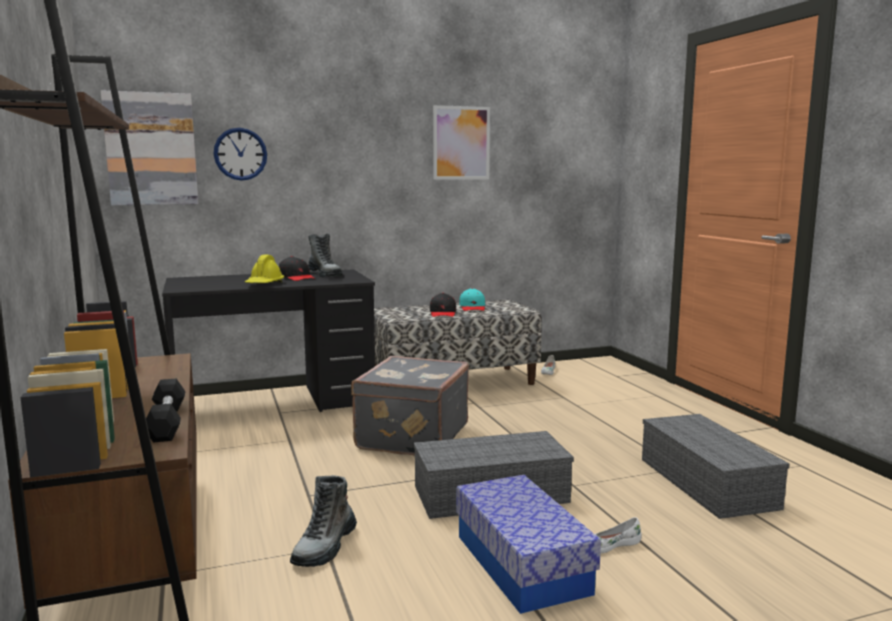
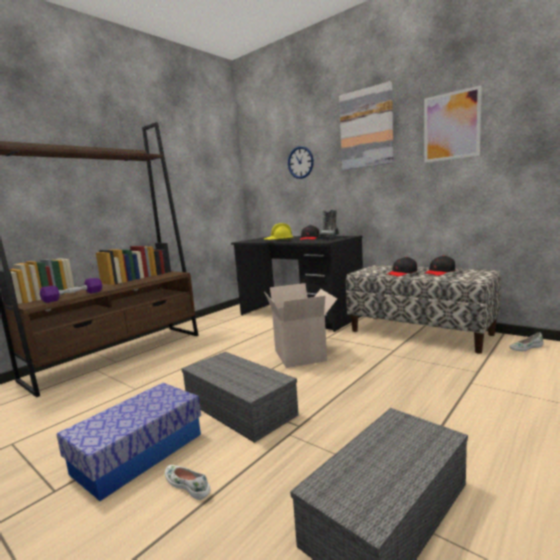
camera: 60 degrees right, 0 degrees up
(151, 149) = (263, 166): picture -> picture (366, 129)
(166, 422) = (73, 296): black dumbbell -> purple dumbbell
(325, 547) = (135, 388): boot -> none
(410, 436) = (302, 355): grey suitcase -> cardboard box
(472, 307) = (439, 272): turquoise cap -> black cap

